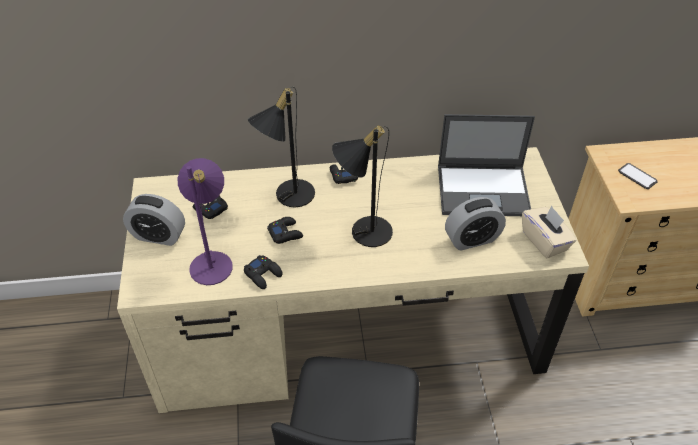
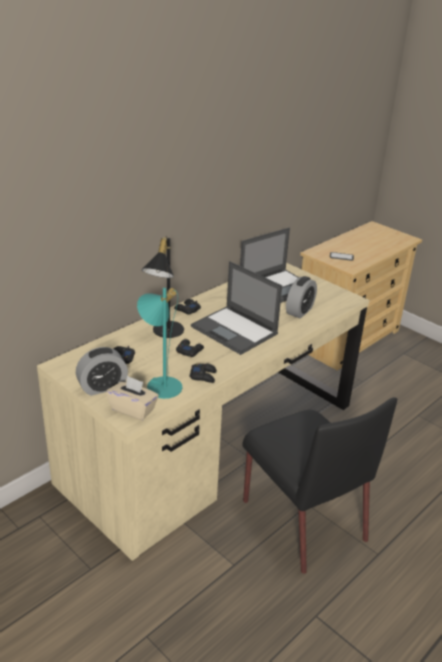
camera: 40 degrees left, 15 degrees down
(213, 261) = (161, 383): purple table lamp -> turquoise table lamp
(363, 230) = (235, 330): black table lamp -> laptop
(544, 241) = (336, 298): beige tissue box -> beige tissue box (133, 409)

